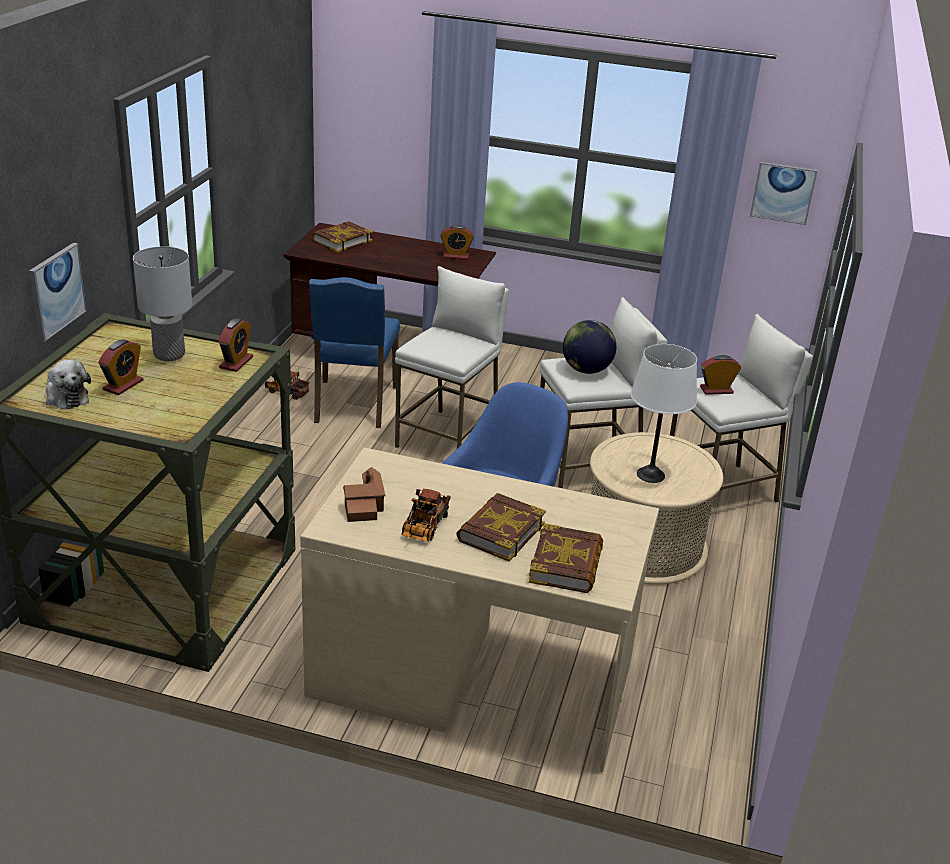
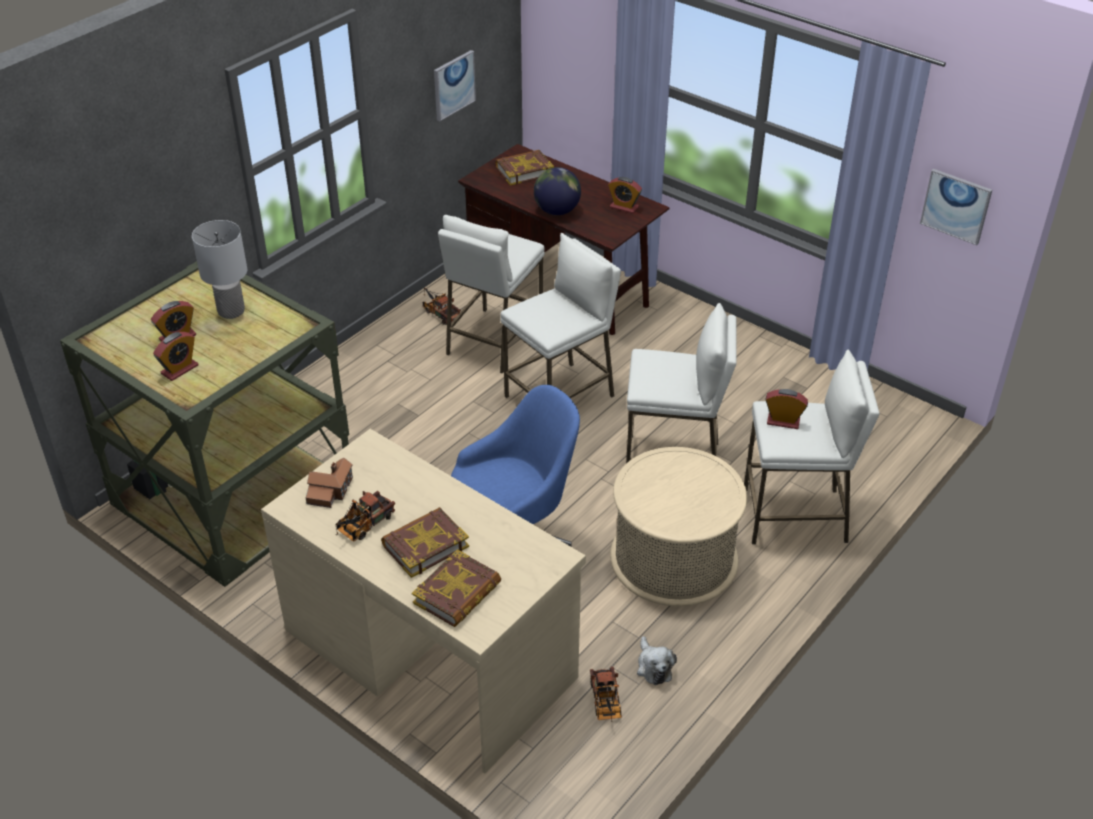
camera: 25 degrees right, 10 degrees up
(56, 291) = (152, 240): picture -> picture (453, 85)
(66, 397) = (128, 341): plush toy -> plush toy (653, 667)
(236, 362) = (281, 329): alarm clock -> alarm clock (179, 369)
(353, 405) = (493, 341): blue chair -> white stool
(586, 370) = (665, 370): globe -> globe (557, 211)
(650, 474) = (667, 499): white table lamp -> none
(671, 678) = (605, 703): none -> toy truck

